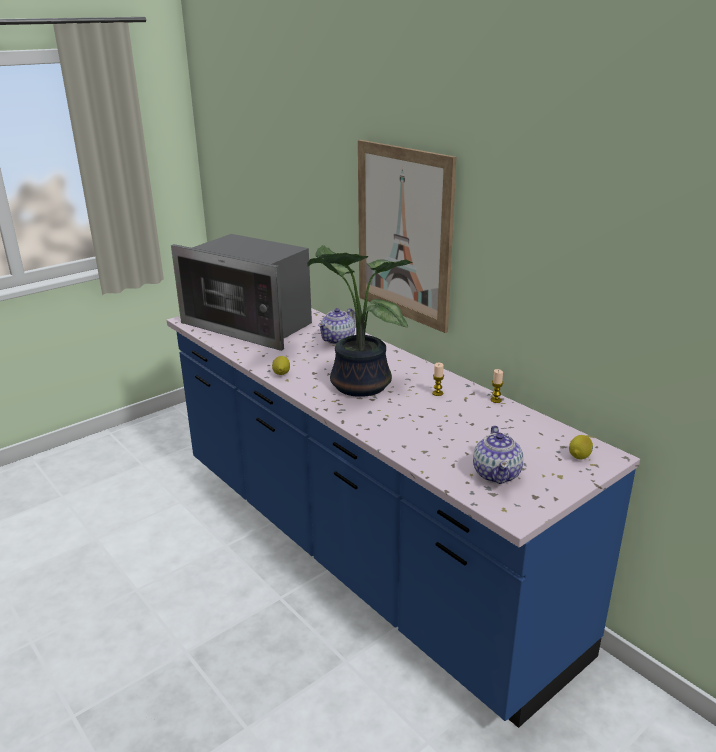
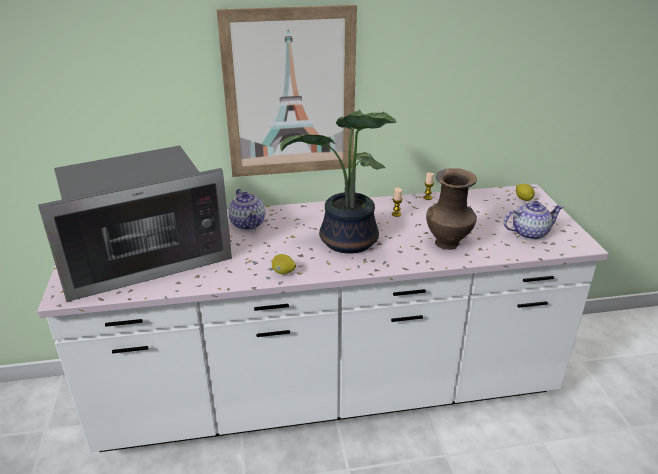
camera: 60 degrees left, 5 degrees up
(360, 550) = (329, 392): blue counter -> white counter
(414, 432) = (448, 243): none -> brown vase
(497, 474) = (529, 233): teapot -> teapot turned 45 degrees counterclockwise

